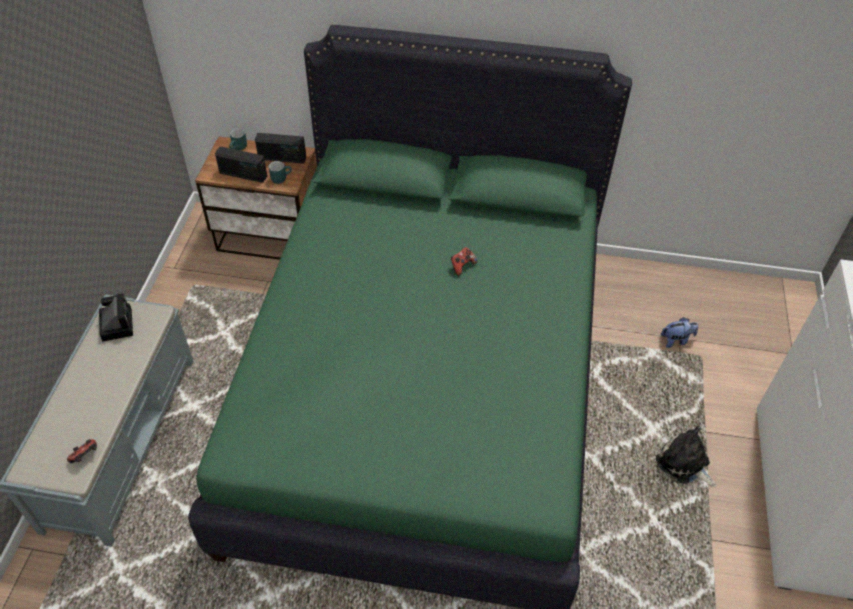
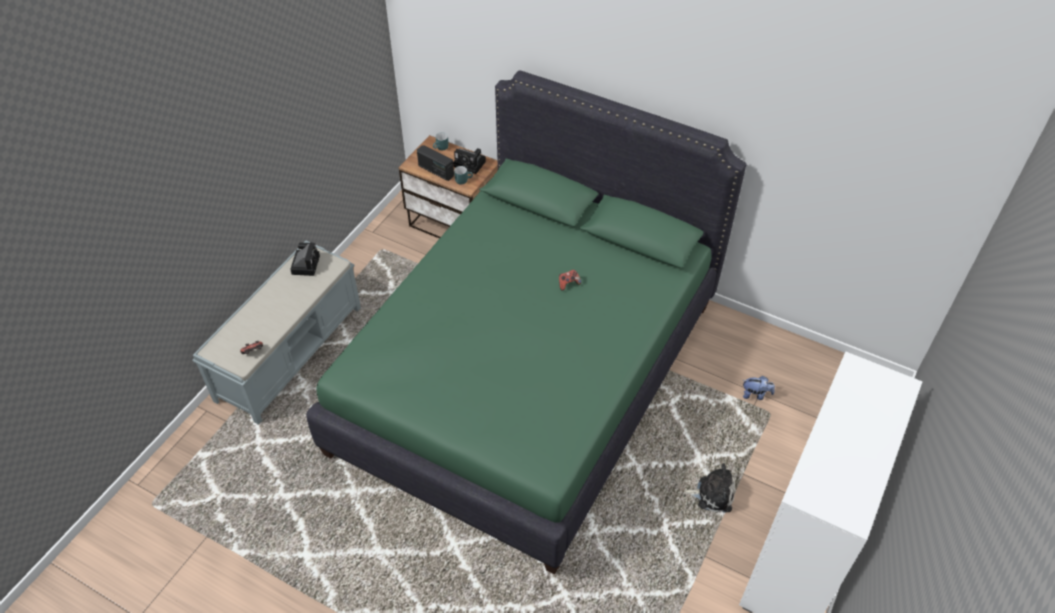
camera: 20 degrees right, 0 degrees up
(282, 158) = (471, 164): radio -> camera
(684, 464) = (712, 493): plush toy -> plush toy turned 120 degrees clockwise

